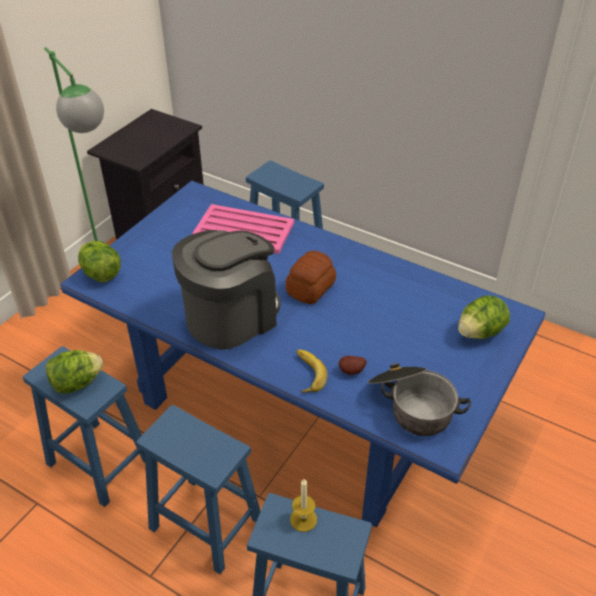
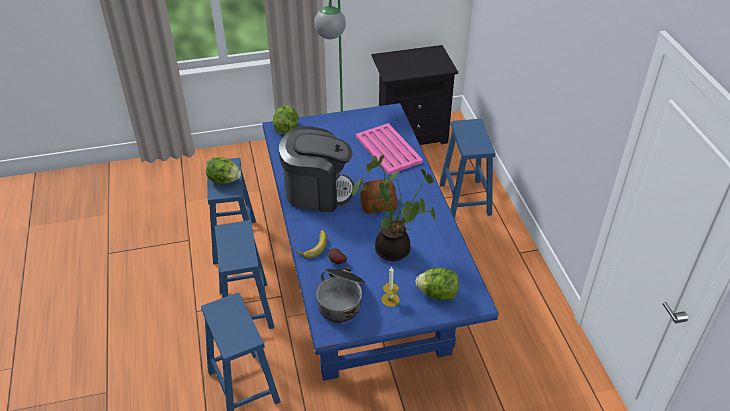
camera: 45 degrees right, 0 degrees up
(303, 519) = (237, 316): candle -> candle (390, 299)
(383, 318) = (394, 247): none -> potted plant

